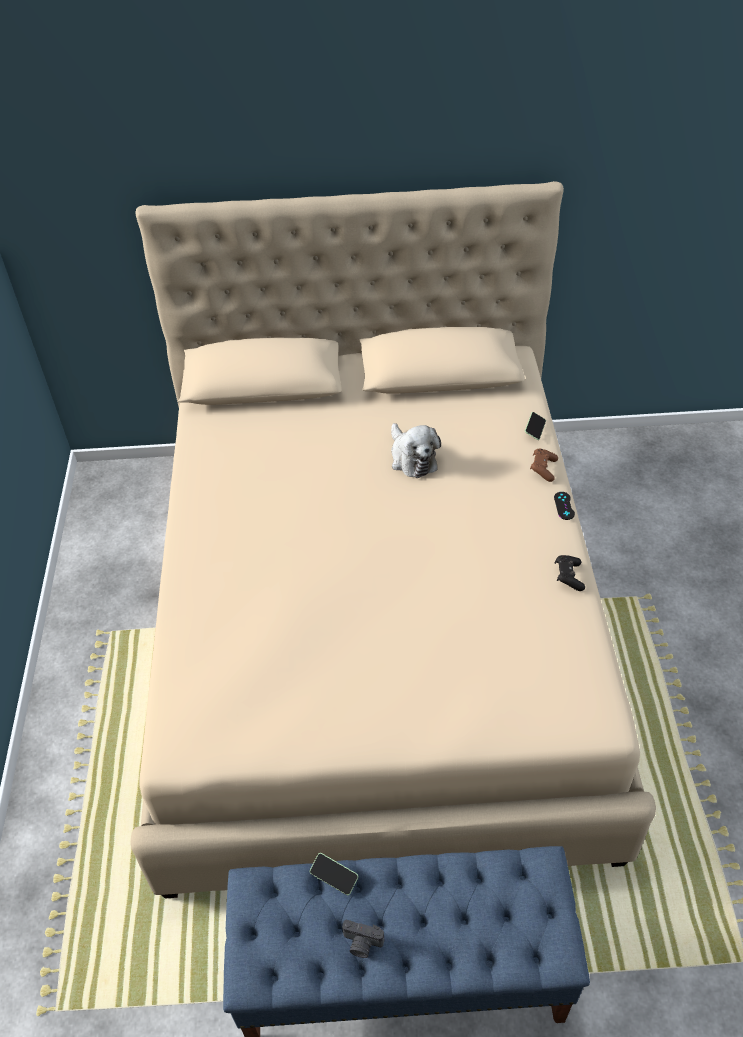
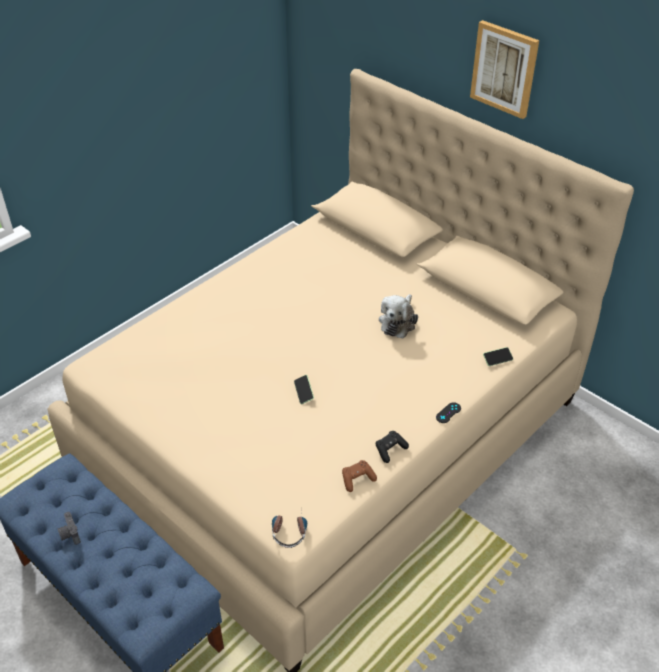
camera: 45 degrees right, 5 degrees down
(334, 876) = (99, 496): phone -> phone (303, 392)
(358, 118) = (504, 69): none -> picture
(543, 469) = (467, 384): brown game controller -> brown game controller (357, 479)
(595, 720) = (289, 529): none -> headphones

